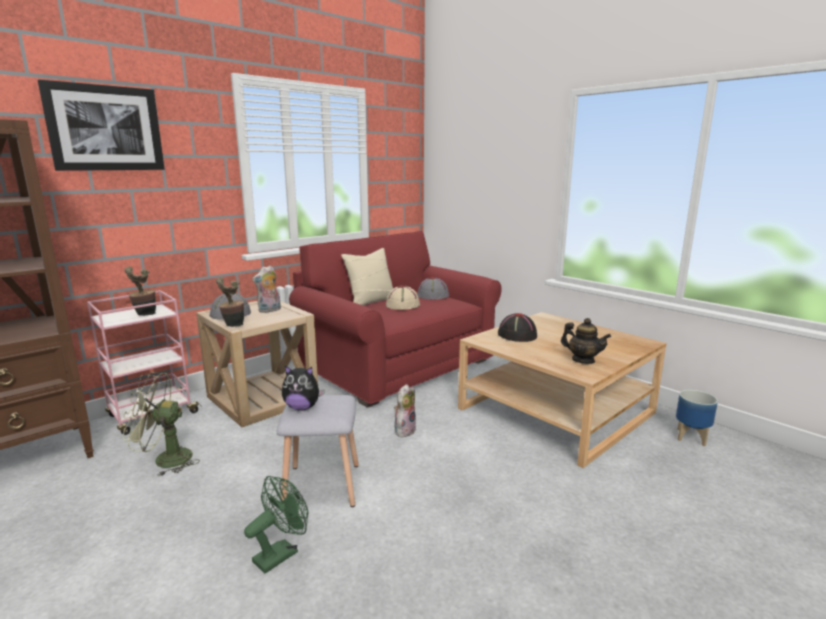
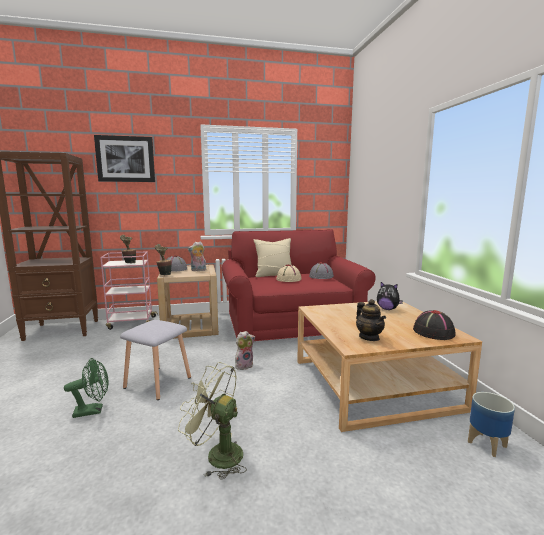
camera: 30 degrees right, 5 degrees down
(164, 460) = (108, 346): green fan -> green fan (217, 454)
(302, 407) = (145, 325): plush toy -> plush toy (387, 309)
(516, 335) = (346, 311): black hat -> black hat (433, 332)

